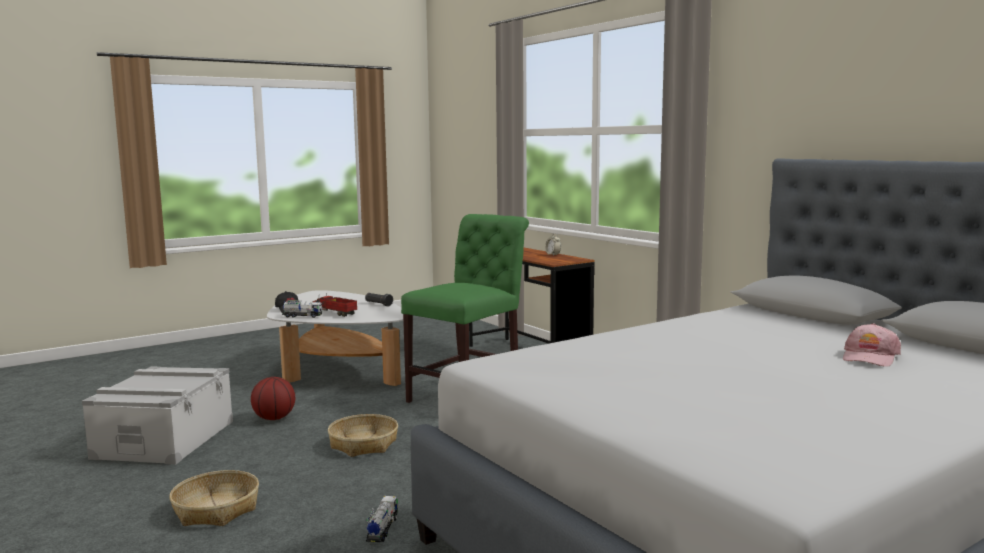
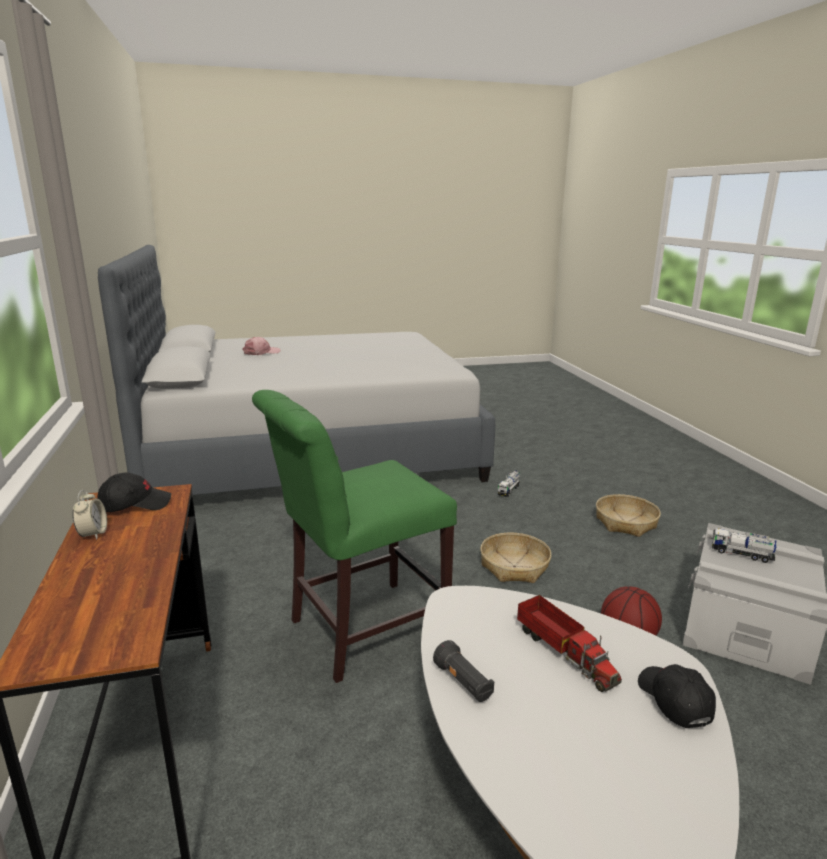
camera: 160 degrees left, 10 degrees up
(302, 316) = (626, 647): toy truck -> toy truck (741, 554)
(559, 259) = (135, 504): none -> black cap

